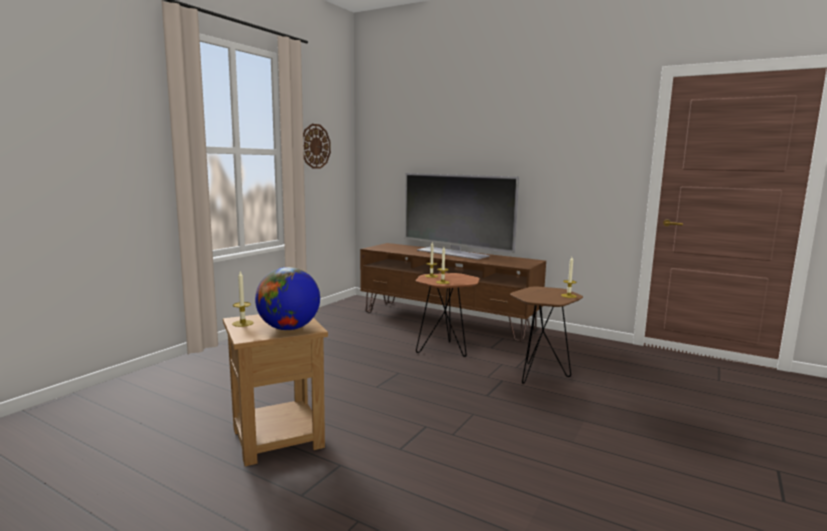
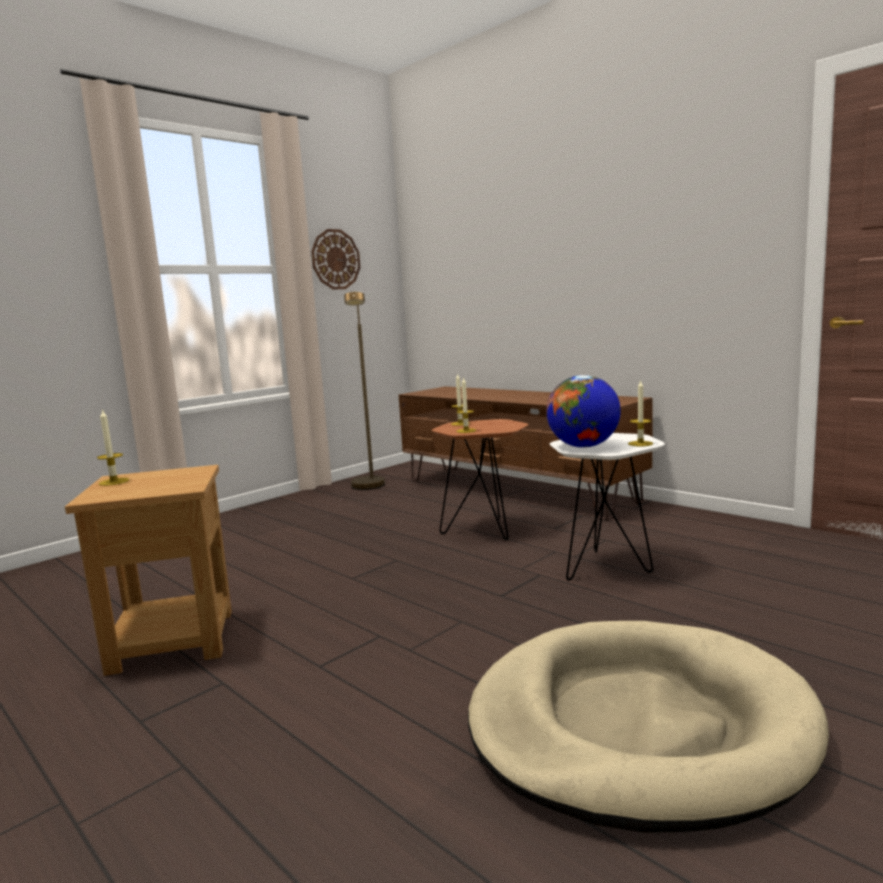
camera: 15 degrees right, 0 degrees up
(289, 328) = (159, 487): globe -> globe (583, 446)
(337, 317) = (369, 488): none -> brown floor lamp
(453, 253) = (520, 394): television -> none
(541, 374) = (607, 567): brown side table -> white side table
(617, 471) = (637, 726): none -> beige dog bed

